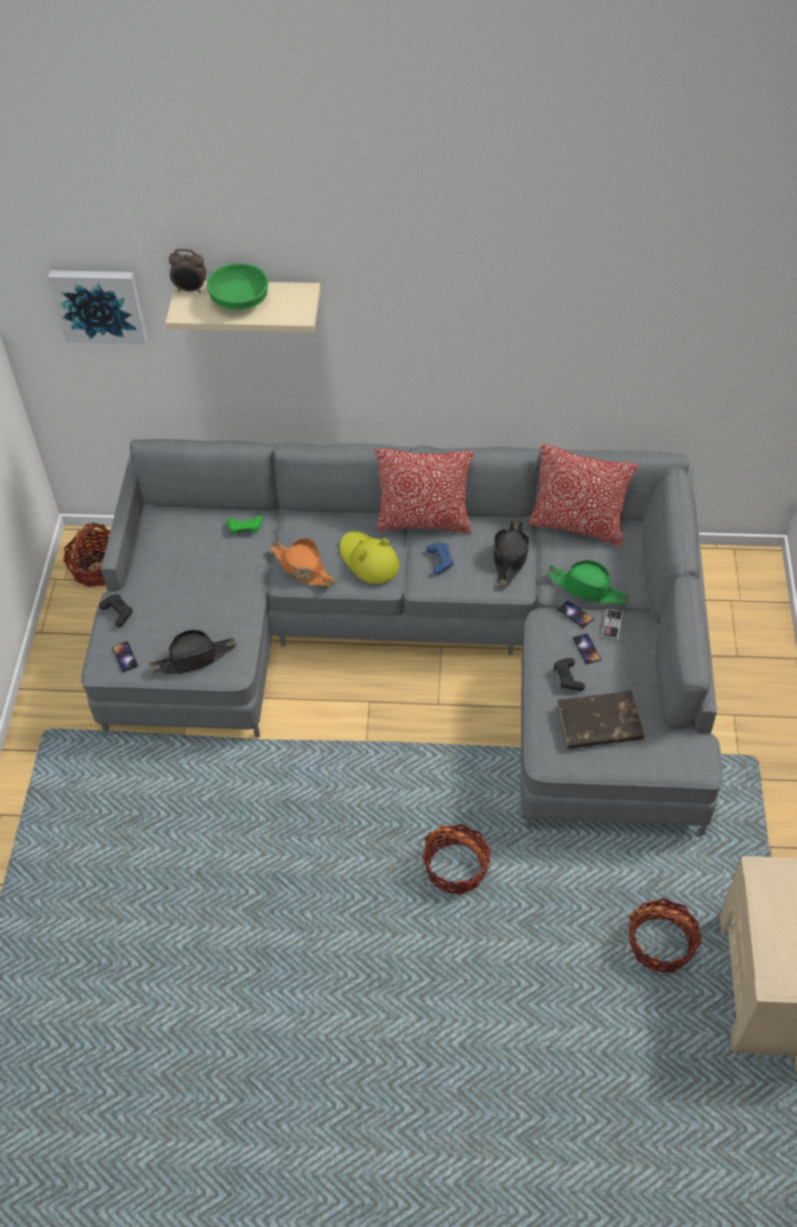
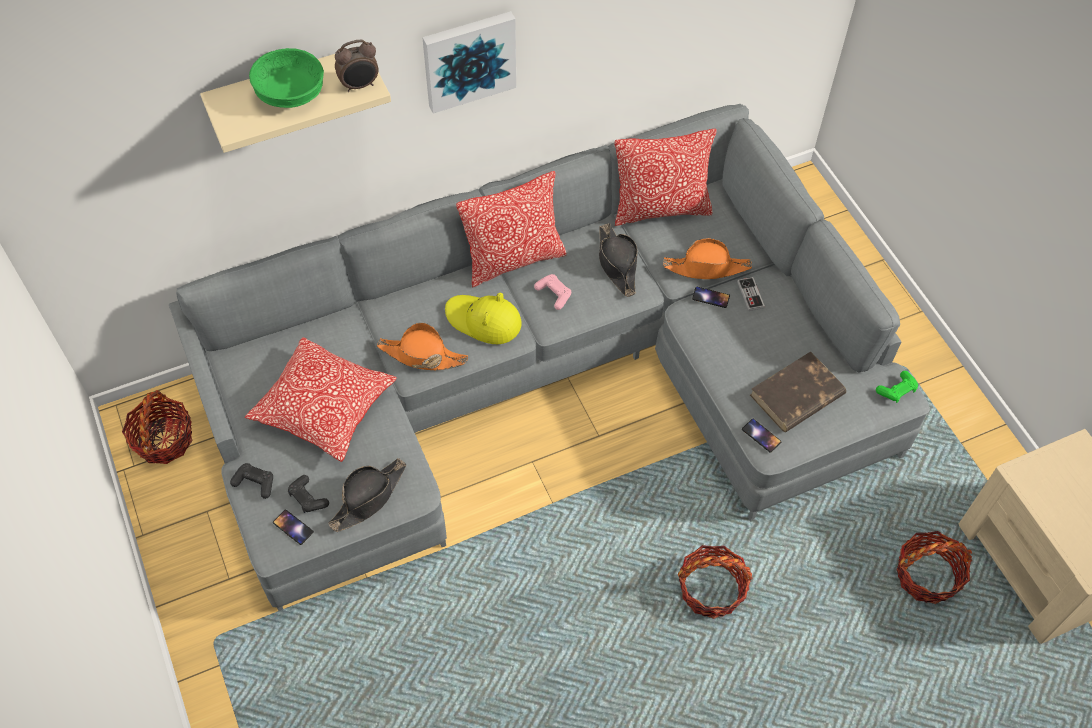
camera: 30 degrees left, 5 degrees up
(99, 304) = (111, 150): picture -> picture (468, 59)
(190, 290) = (225, 99): alarm clock -> alarm clock (360, 86)
(203, 578) = (324, 407): none -> pillow
(245, 528) = (336, 336): green game controller -> green game controller (896, 390)
(440, 561) = (554, 294): blue game controller -> pink game controller
(568, 678) = (743, 363): black game controller -> black game controller (308, 498)
(586, 649) = (742, 327): phone -> phone (761, 435)
(587, 588) = (707, 267): green hat -> orange hat

